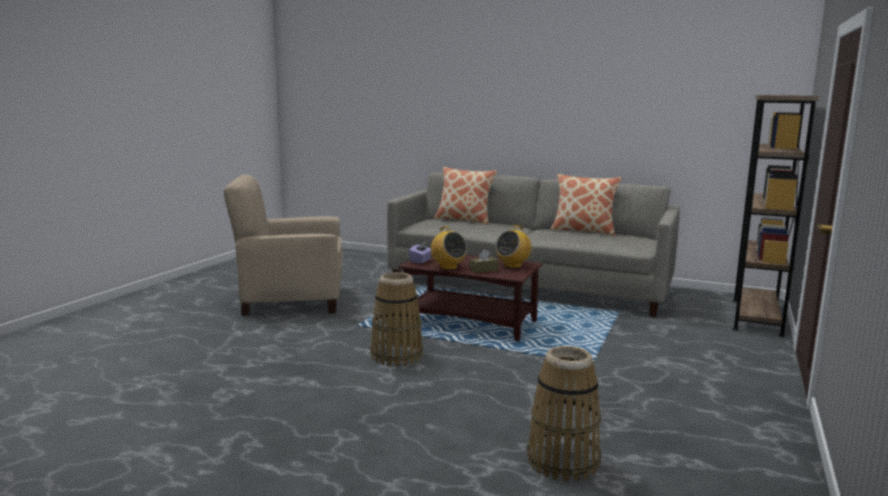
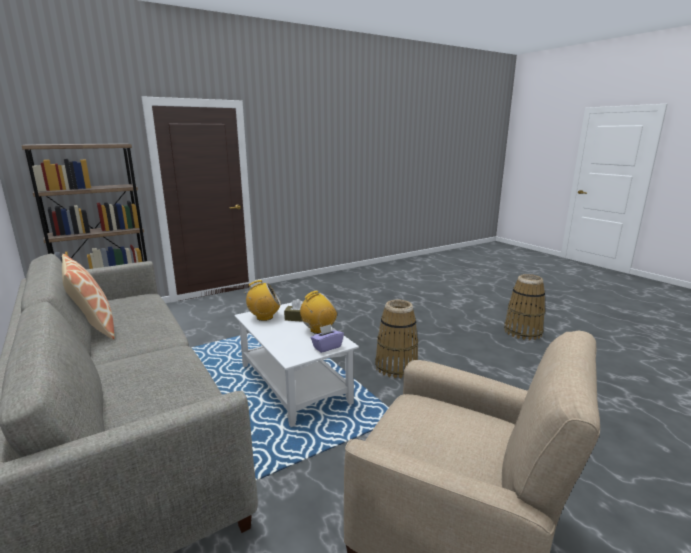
camera: 145 degrees left, 5 degrees up
(448, 267) = (318, 330): radio -> radio turned 60 degrees clockwise
(464, 220) = (108, 412): pillow -> none
(471, 322) = (293, 383): brown coffee table -> white coffee table
(563, 461) = (381, 297): basket -> basket (522, 332)

